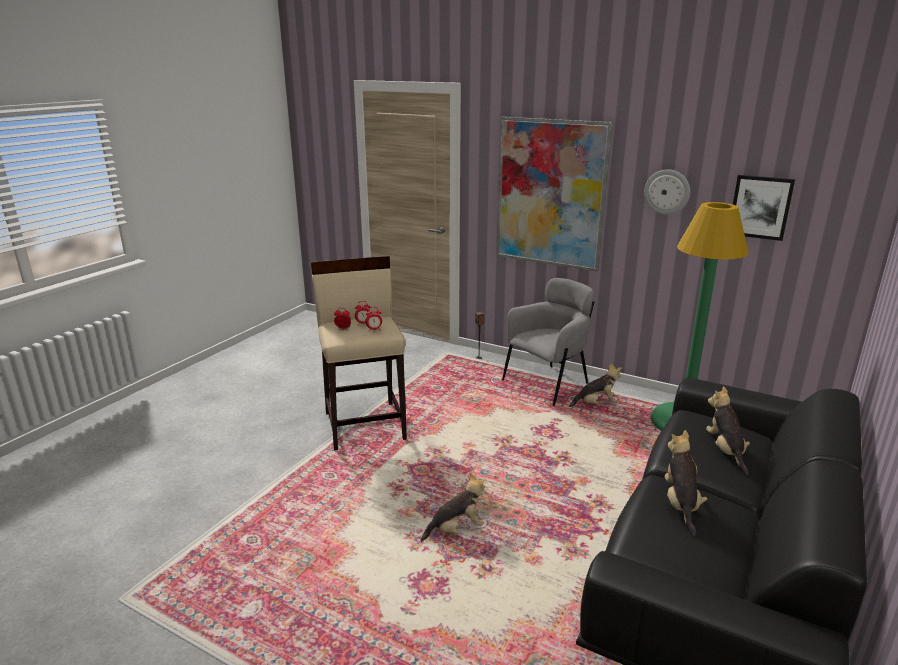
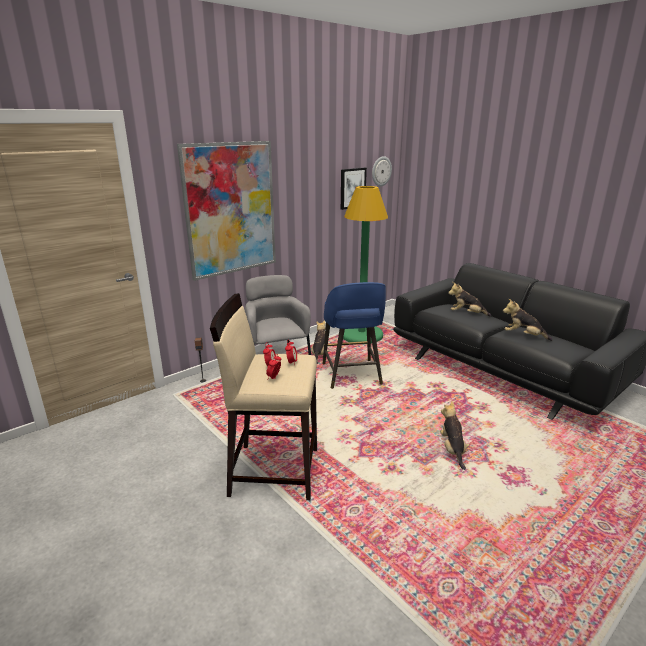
camera: 70 degrees left, 0 degrees up
(566, 434) = (351, 375): none -> blue stool
(667, 191) = (307, 189): wall clock -> wall clock (381, 171)

